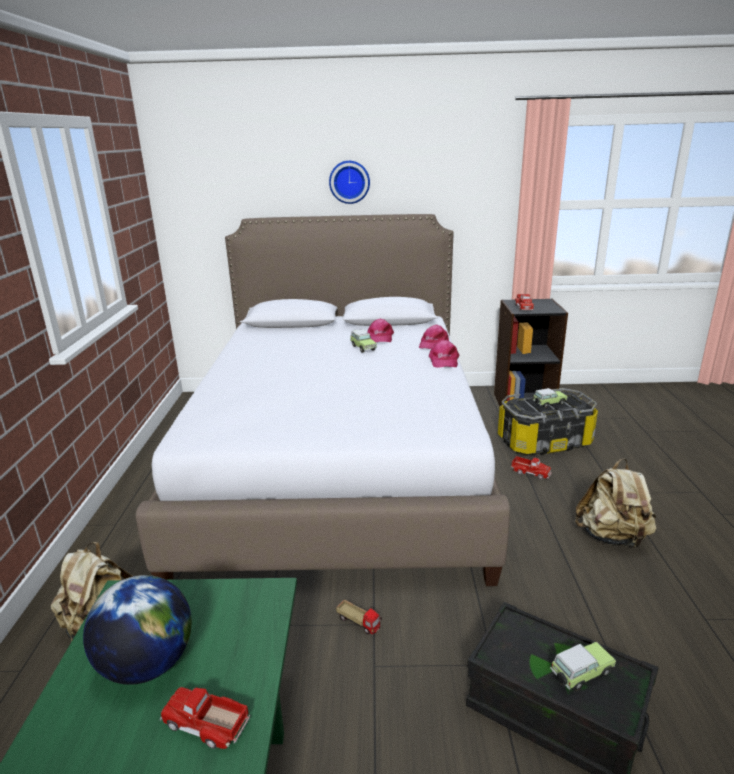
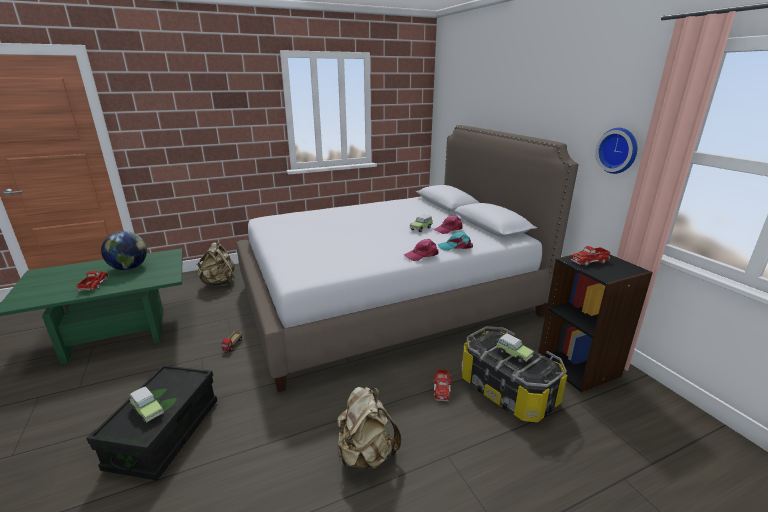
camera: 65 degrees right, 0 degrees up
(349, 182) = (521, 105): wall clock -> wall clock (618, 150)
(433, 344) = (456, 246): pink cap -> turquoise cap

